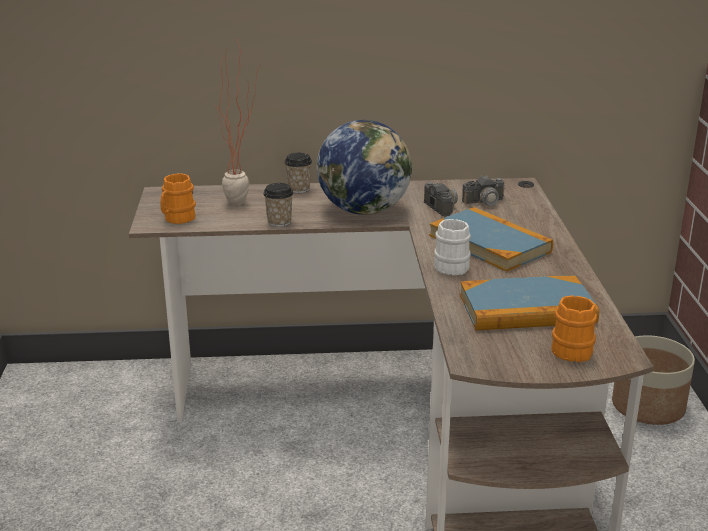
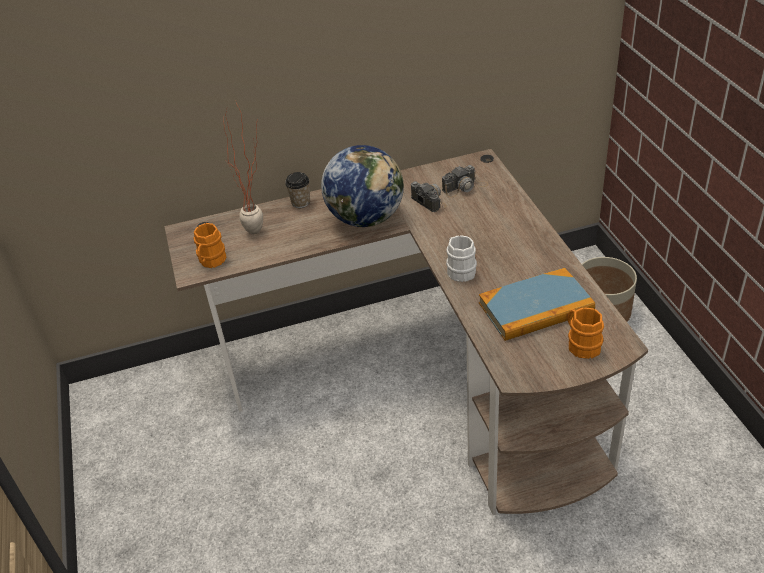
camera: 10 degrees left, 15 degrees up
(279, 222) = (300, 247): cup -> none
(489, 243) = (482, 238): book -> none

